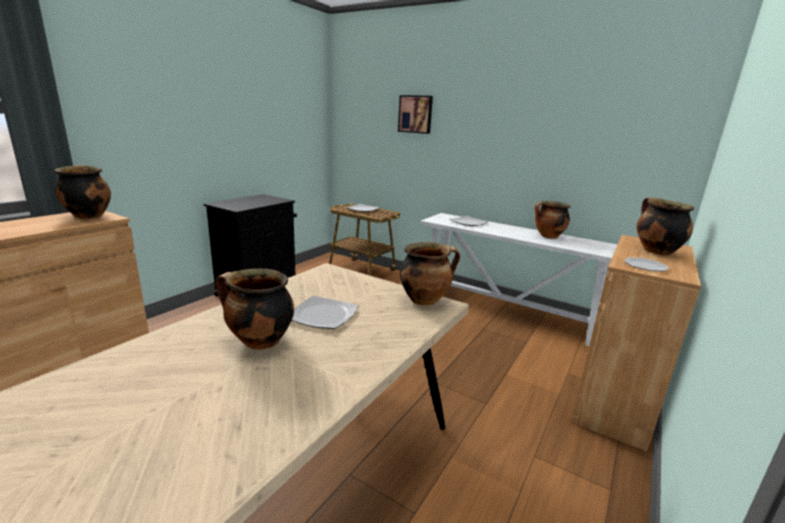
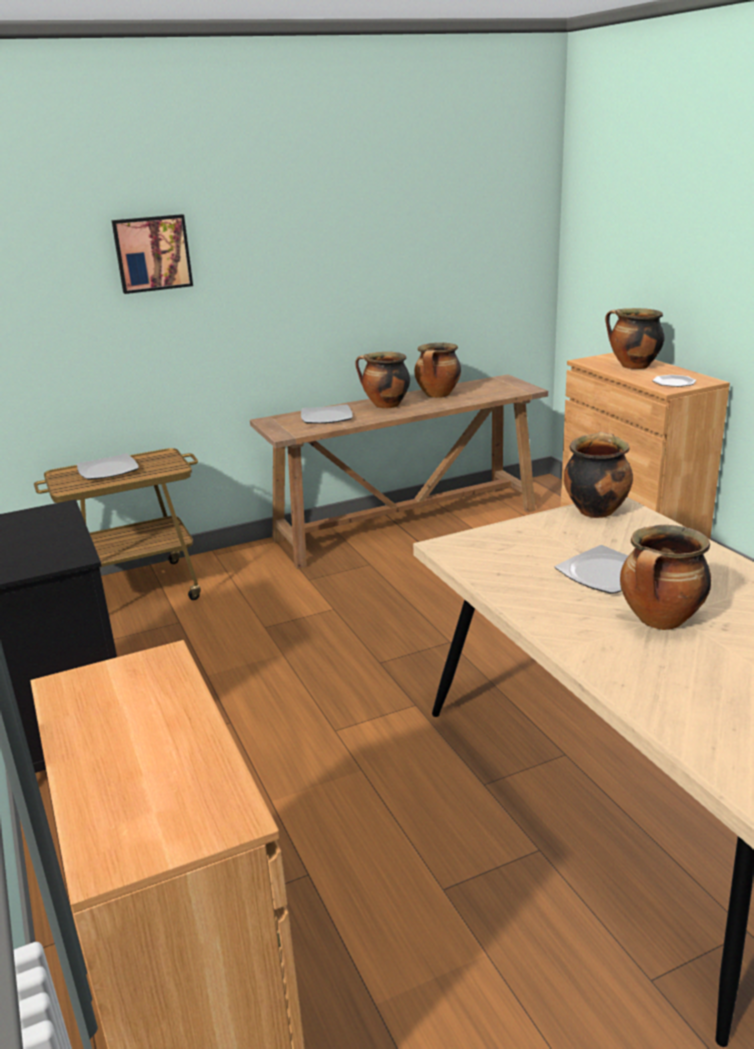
camera: 55 degrees left, 5 degrees up
(88, 216) = (116, 685): cooking pot -> cooking pot (385, 405)
(506, 311) = (408, 525): white console table -> brown console table

